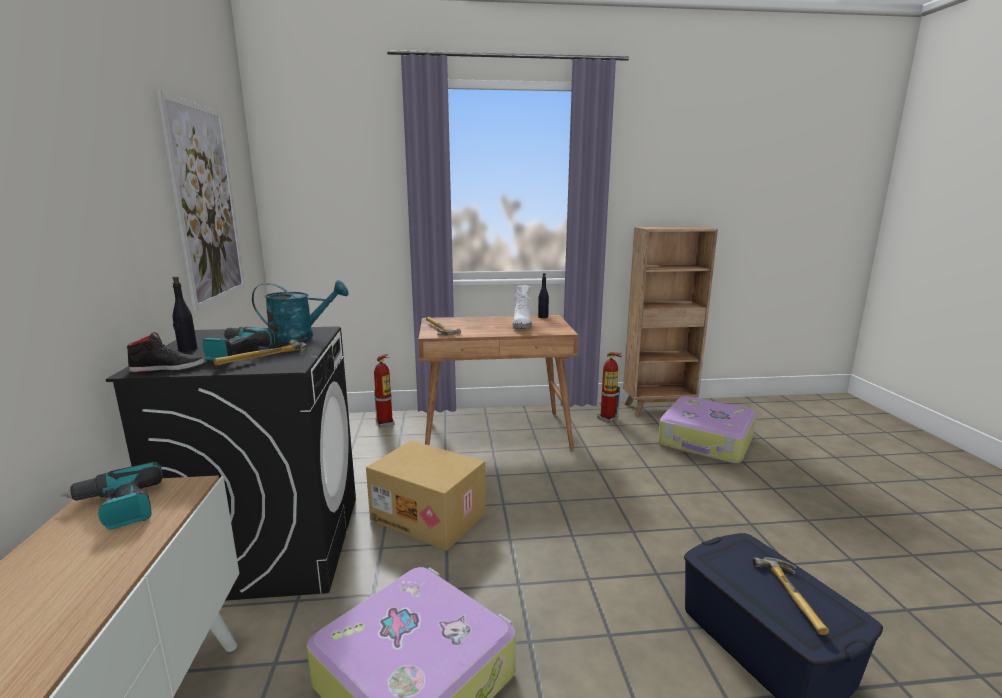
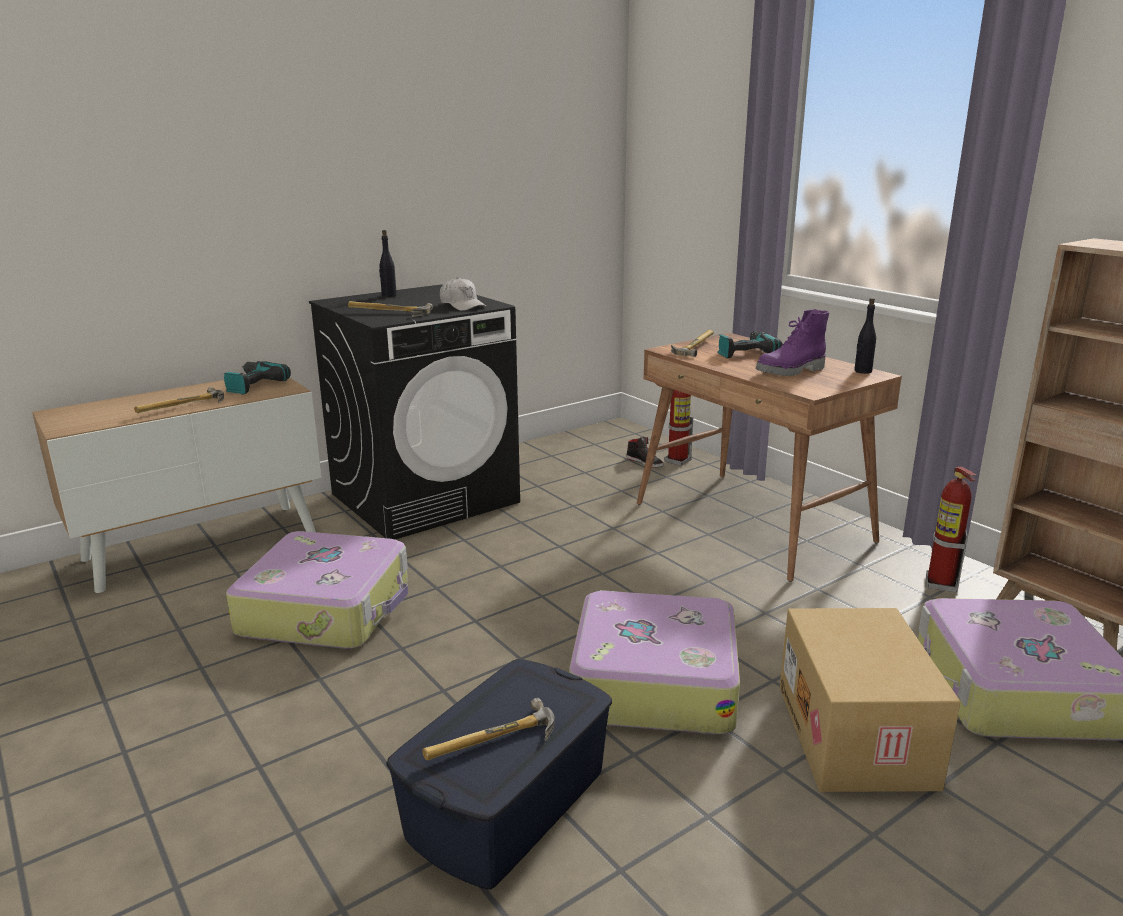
camera: 60 degrees right, 5 degrees up
(107, 576) = (184, 407): none -> hammer
(168, 368) = (342, 303): black shoe -> black shoe (645, 462)
(206, 205) = (504, 164): picture -> none
(234, 351) = (397, 304): power drill -> power drill (745, 352)
(300, 336) = (462, 305): turquoise watering can -> white cap
(430, 516) = (534, 544): cardboard box -> cardboard box (857, 736)
(522, 326) = (791, 371): white boot -> purple boot
(648, 533) = (652, 681): none -> suitcase

